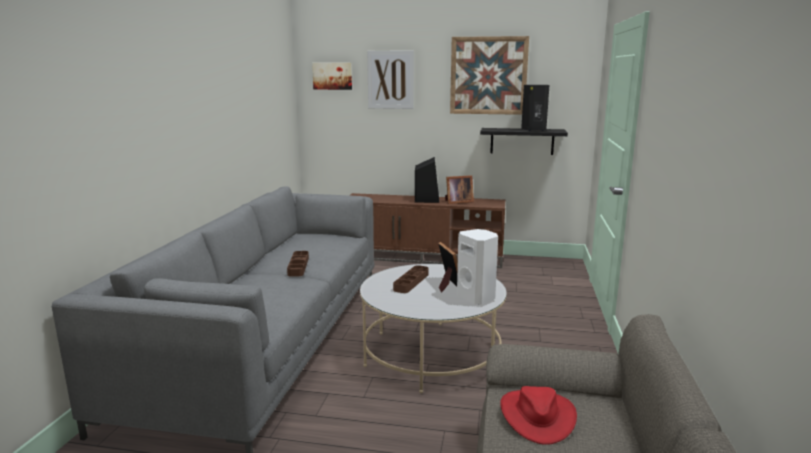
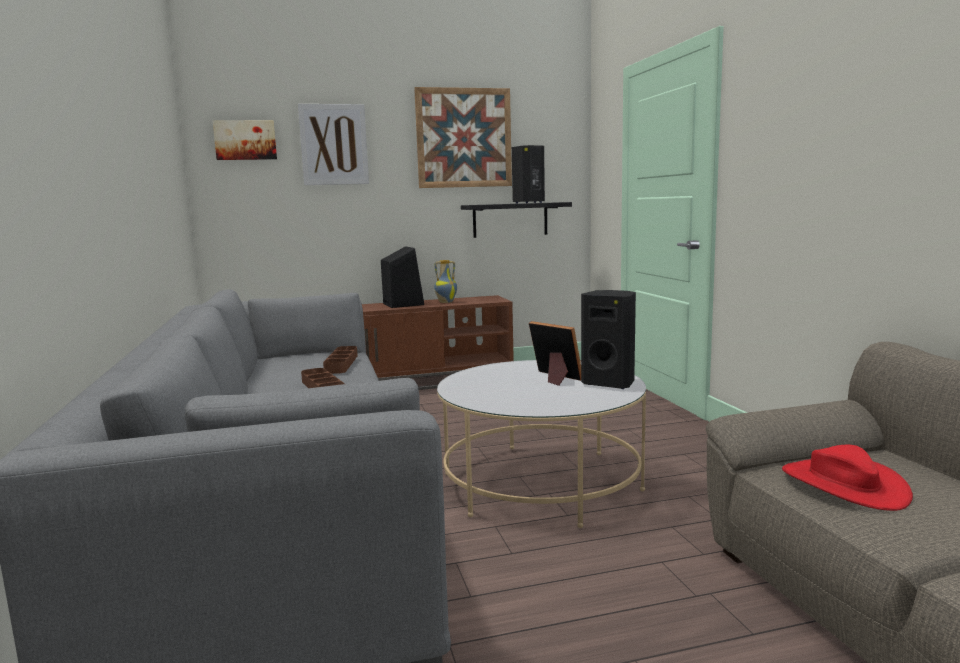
camera: 25 degrees left, 5 degrees down
(411, 282) = (503, 382): brown tray -> brown tray (341, 364)
(457, 202) = (446, 302): picture frame -> vase
(477, 297) = (609, 383): white speaker -> black speaker

